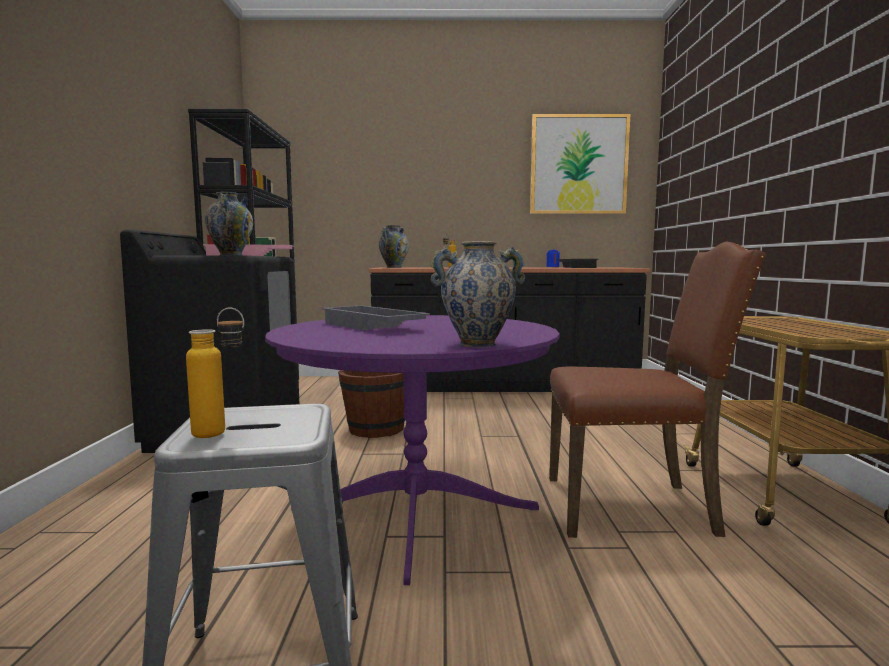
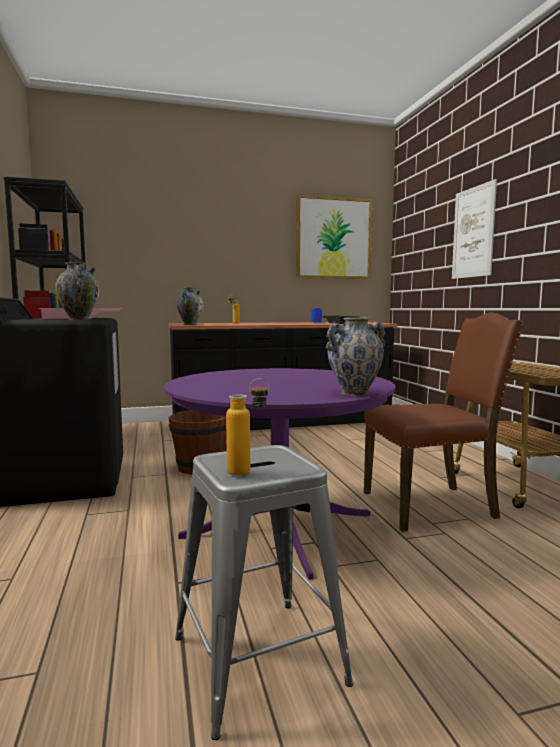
camera: 15 degrees left, 0 degrees up
(370, 326) = (241, 381): grey tray -> none
(749, 142) = (473, 232): none -> picture

